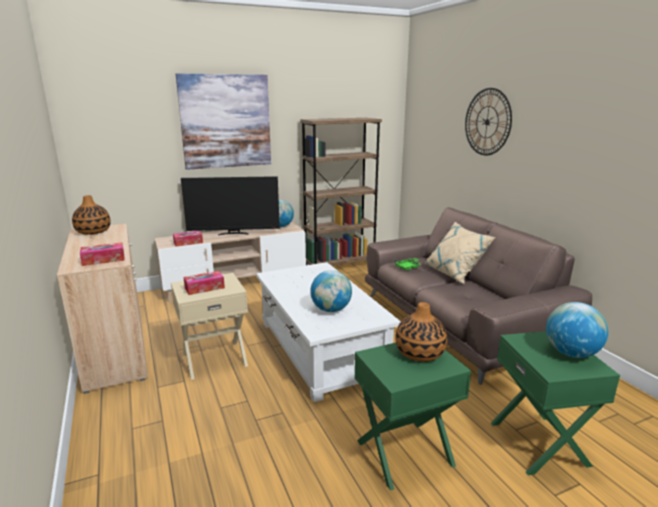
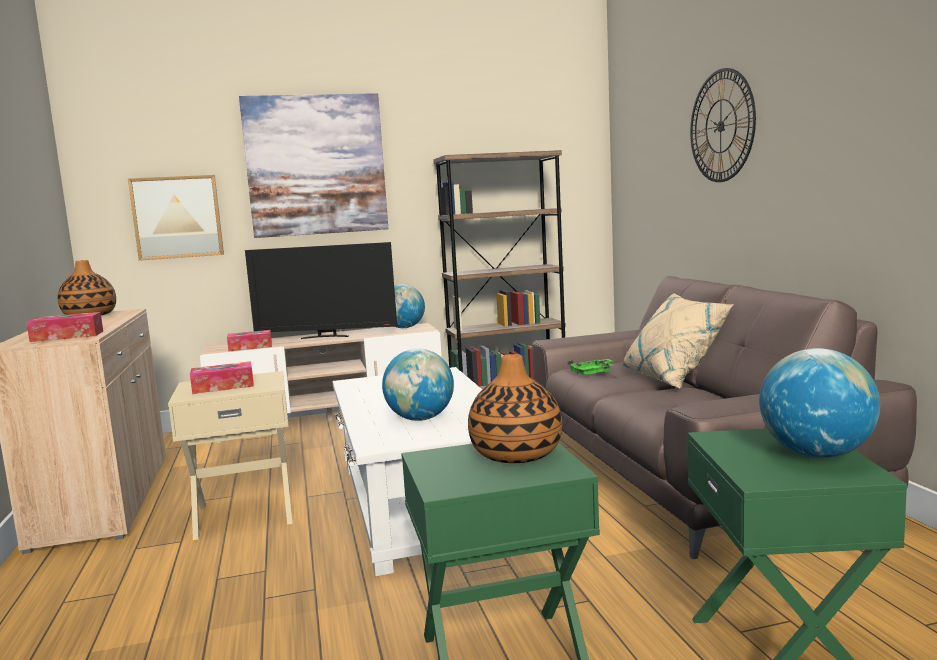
camera: 10 degrees right, 10 degrees down
(134, 155) = (177, 217): none -> picture

